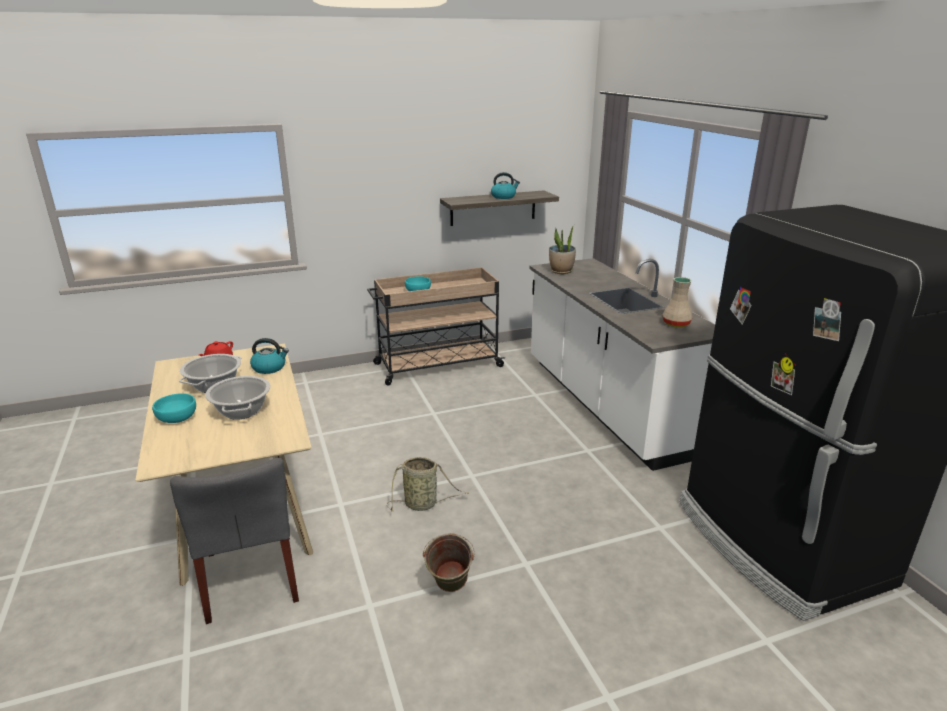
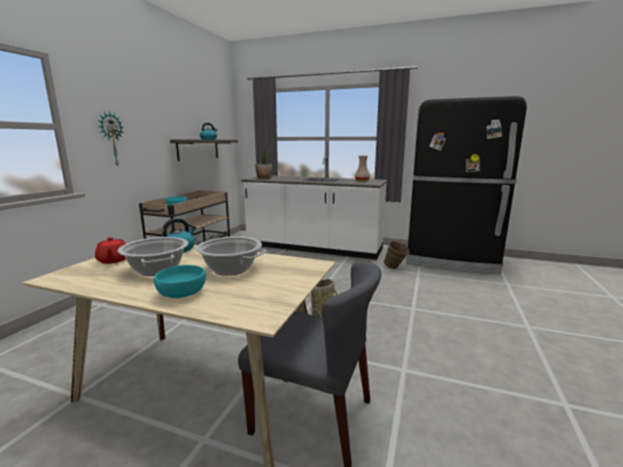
camera: 50 degrees left, 10 degrees down
(349, 205) = (111, 139): none -> wall clock
(449, 590) = (414, 337): green bucket -> green bucket (395, 268)

